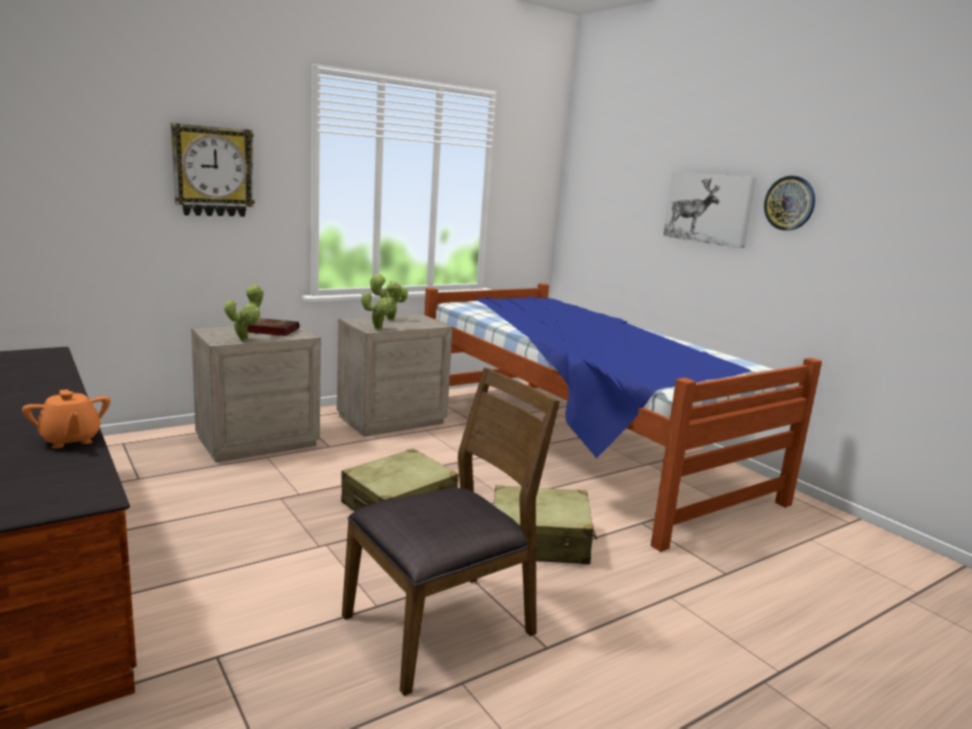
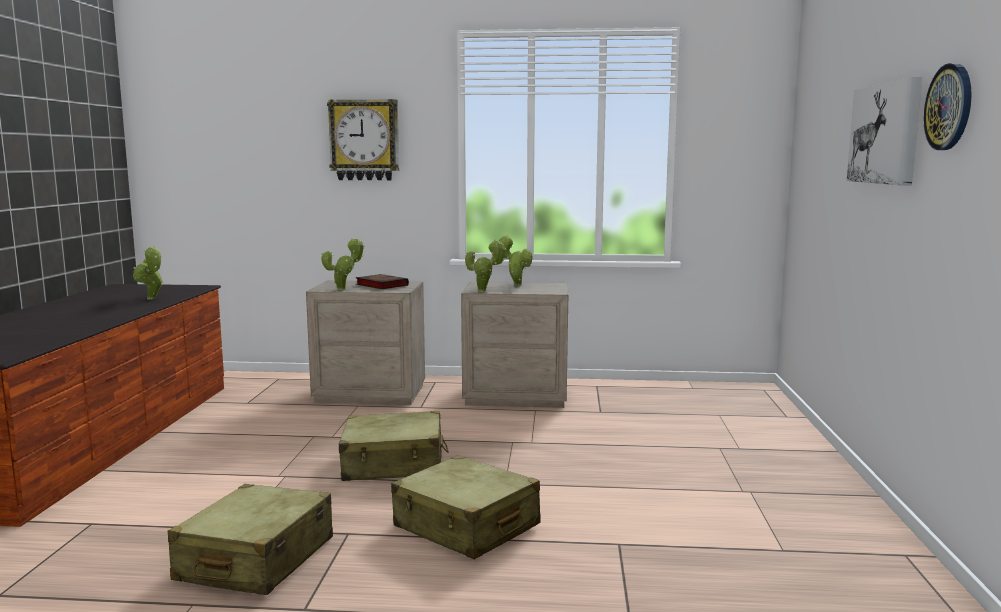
camera: 40 degrees right, 5 degrees down
(35, 377) = (152, 299): none -> potted plant
(70, 440) = (73, 331): orange teapot -> none
(442, 626) = (256, 560): brown chair -> beige suitcase
(579, 446) = (685, 456): bed -> none

